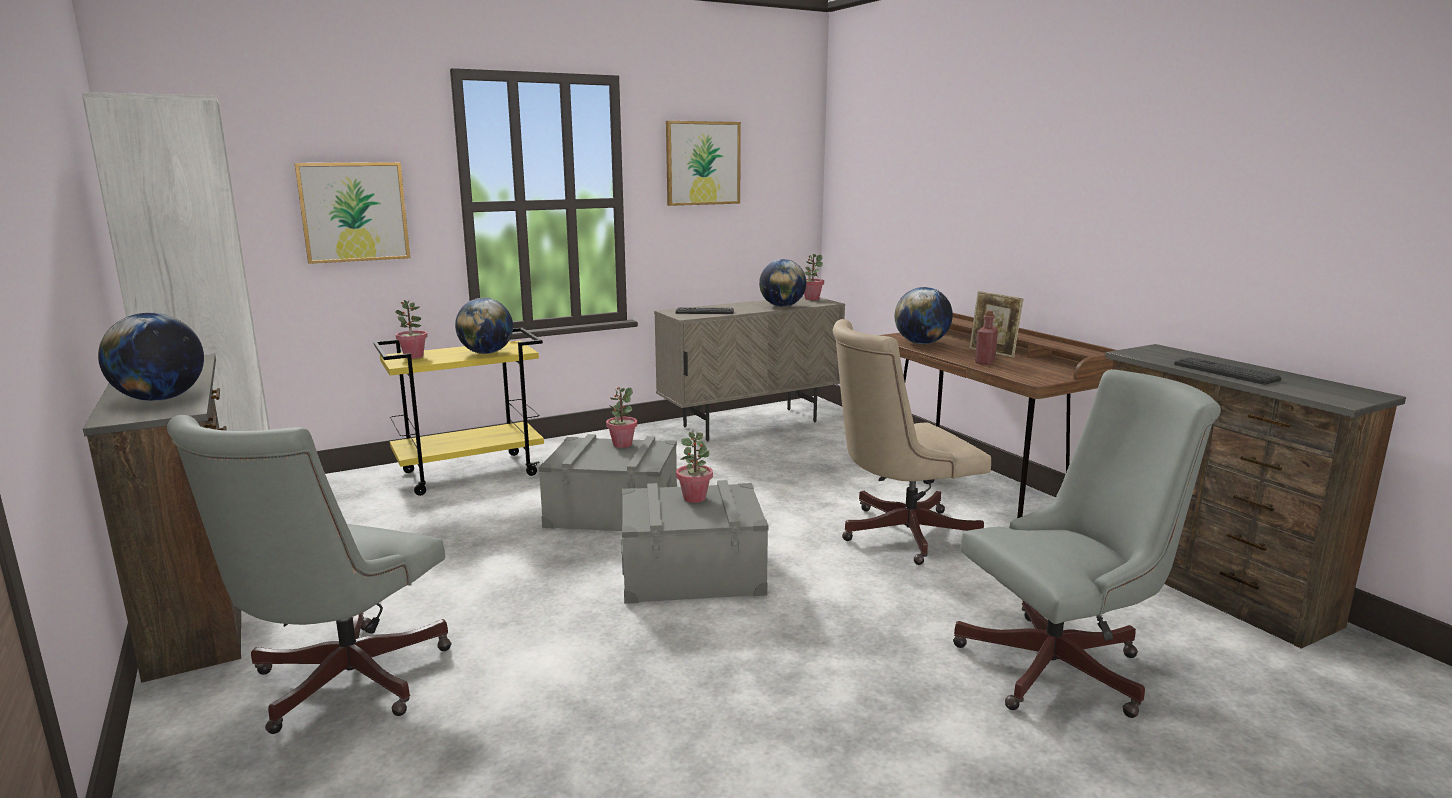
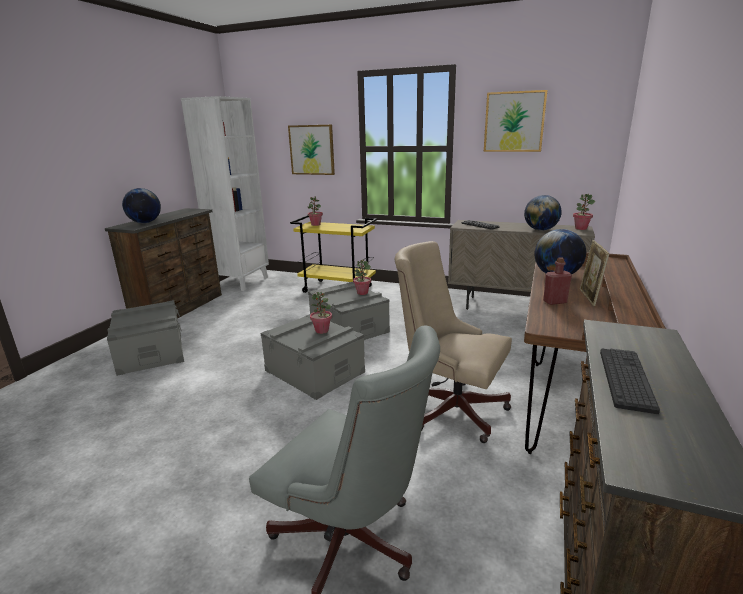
camera: 50 degrees right, 5 degrees up
(339, 685) = (151, 352): grey office chair -> grey storage box
(486, 353) = (342, 228): globe -> none

